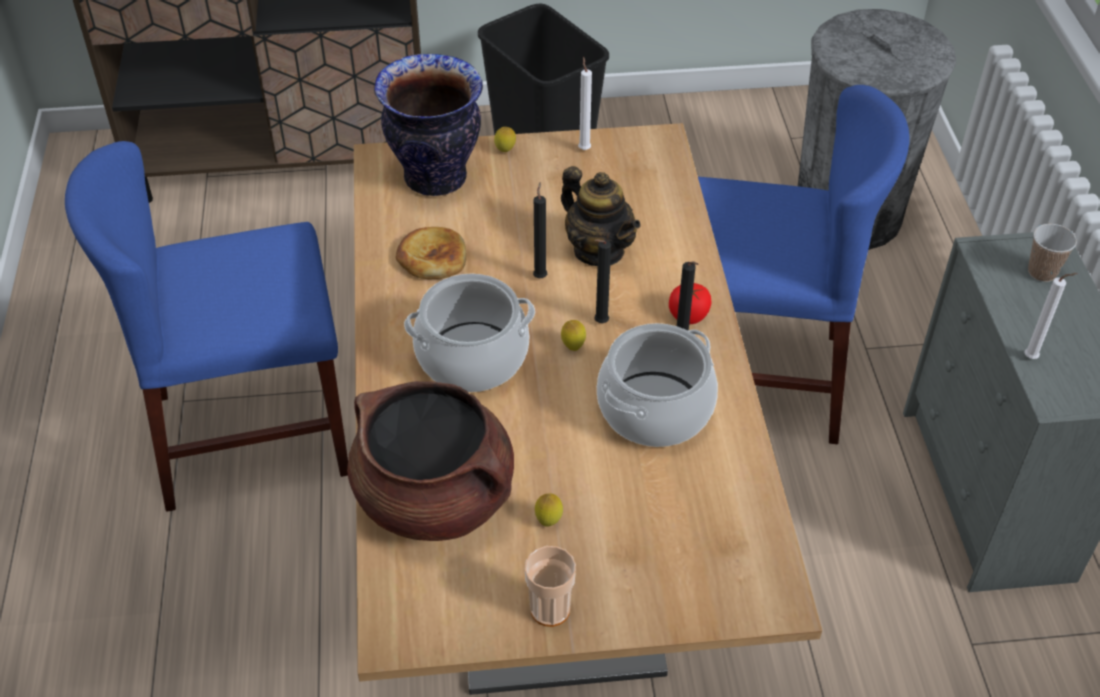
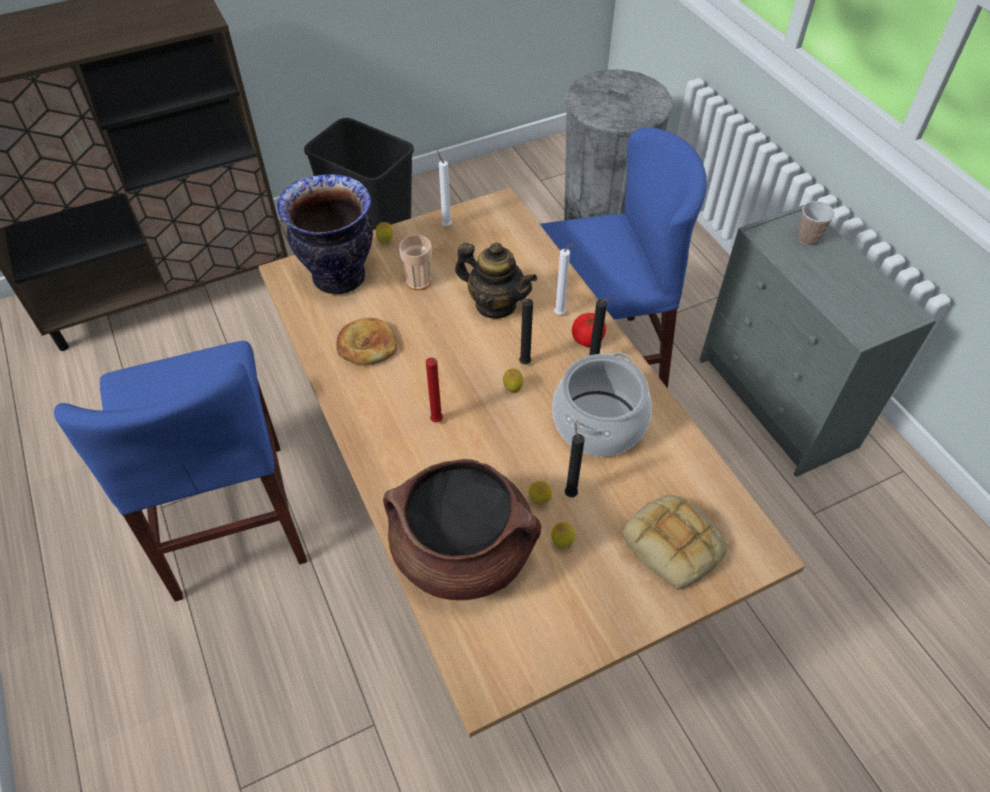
camera: 20 degrees left, 5 degrees up
(252, 434) = (231, 517): blue chair -> blue chair turned 75 degrees counterclockwise
(472, 358) = (437, 422): cooking pot -> red candle
(540, 276) = (460, 337): black candle -> black candle (570, 492)
(545, 471) = (539, 501): none -> lemon
(550, 609) = (598, 619): cup -> cup (418, 281)
(677, 561) = (675, 544): none -> bread
(1032, 358) = (833, 304): white candle -> white candle (561, 313)

